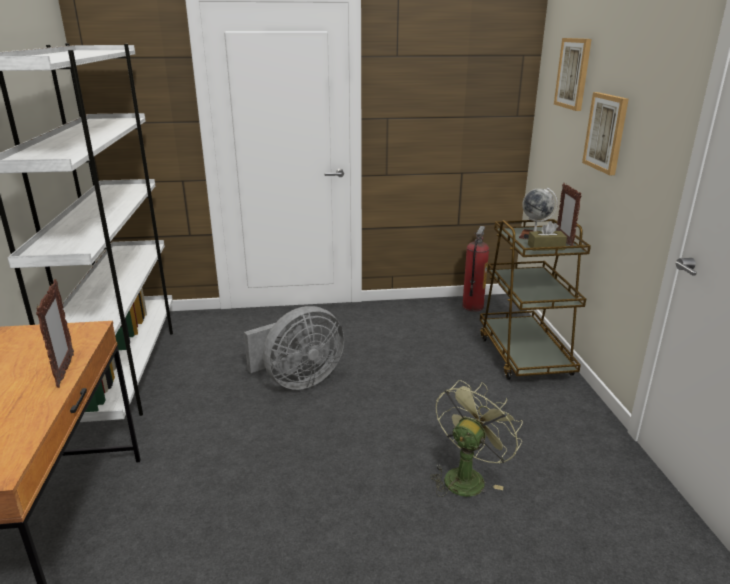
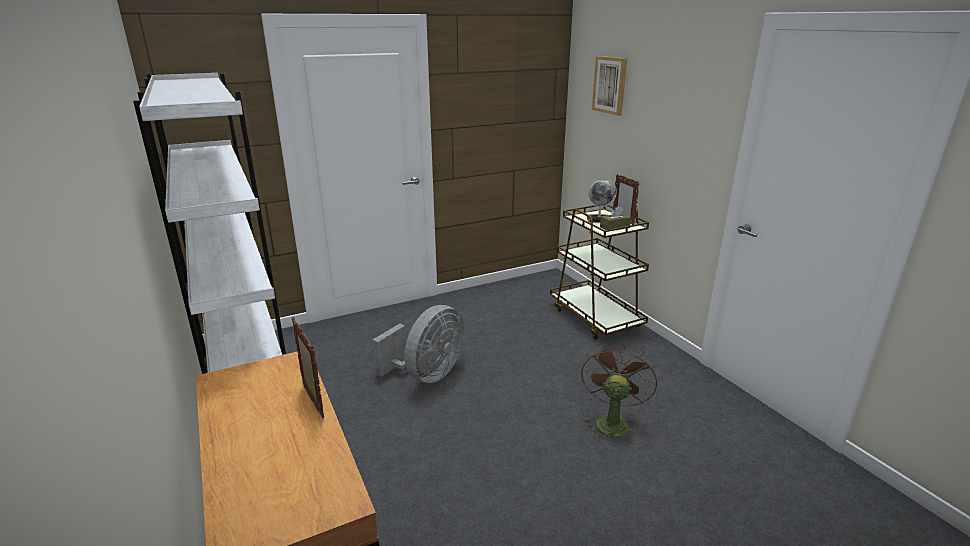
camera: 20 degrees left, 0 degrees up
(467, 476) = (611, 421): green fan -> brown fan
(472, 306) = (532, 284): fire extinguisher -> none
(606, 132) = (651, 132): picture -> none

